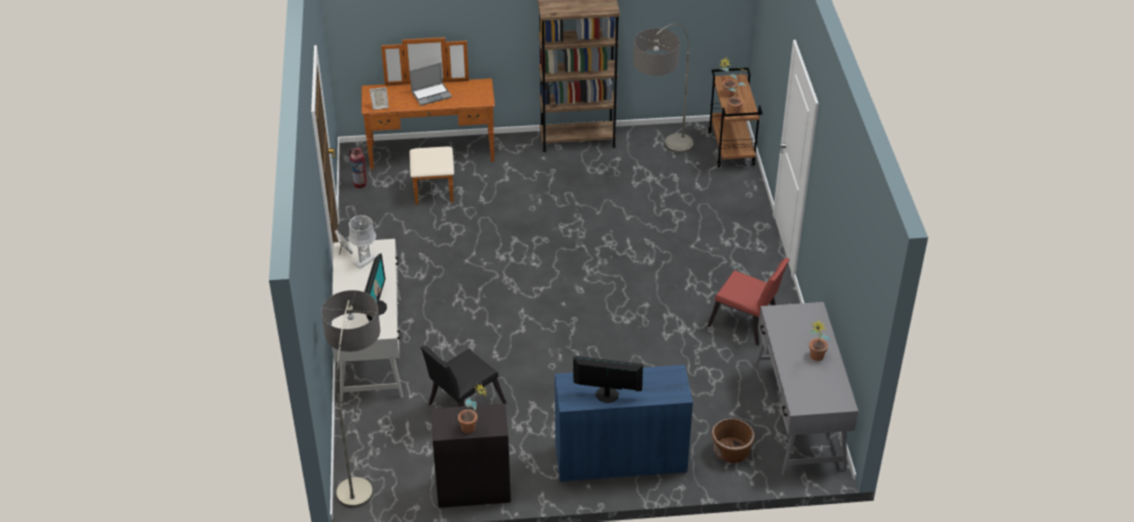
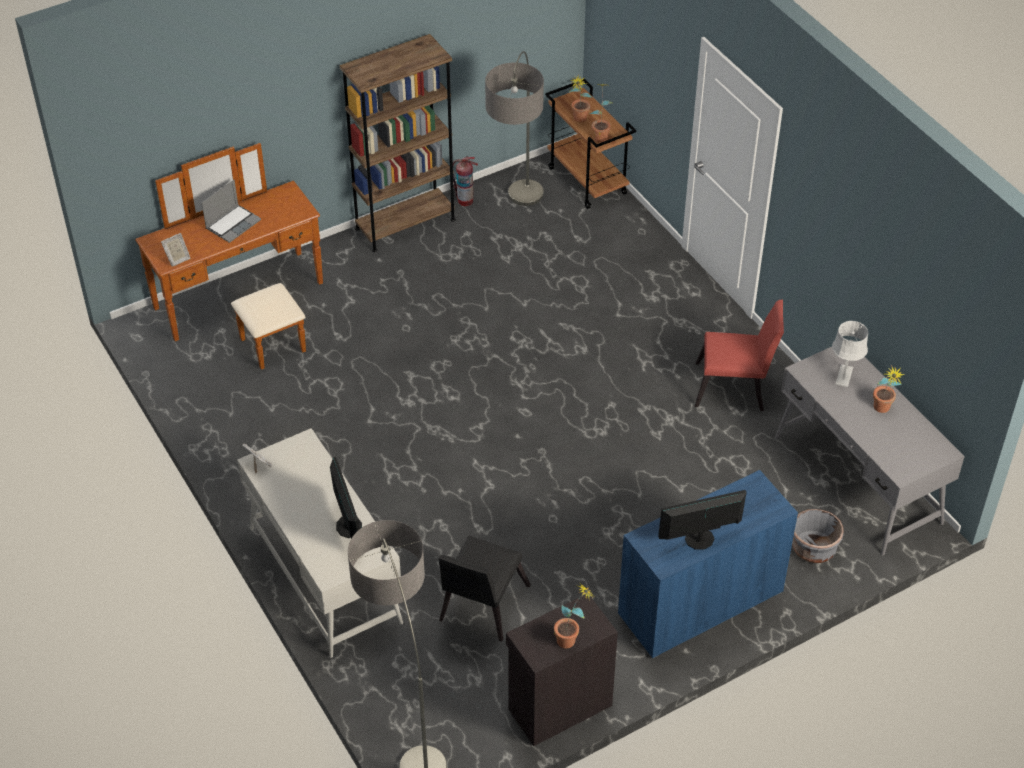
camera: 25 degrees left, 5 degrees up
(360, 184) = (174, 365): fire extinguisher -> fire extinguisher (465, 200)
(365, 261) = (293, 470): grey table lamp -> grey table lamp (844, 376)
(731, 452) = (813, 549): brown planter -> grey planter

